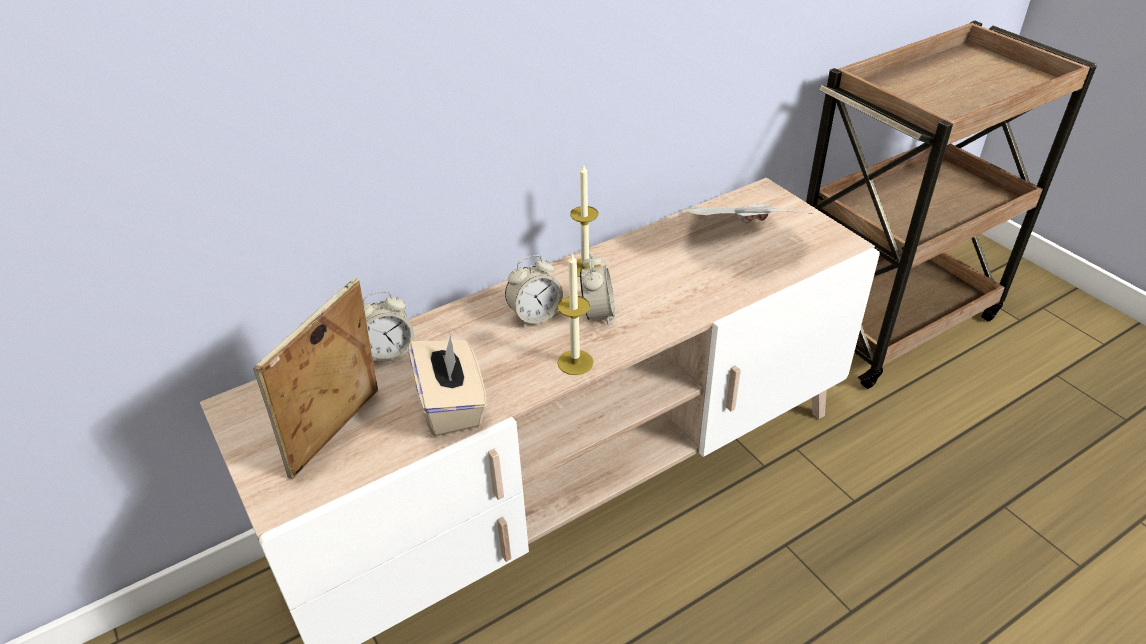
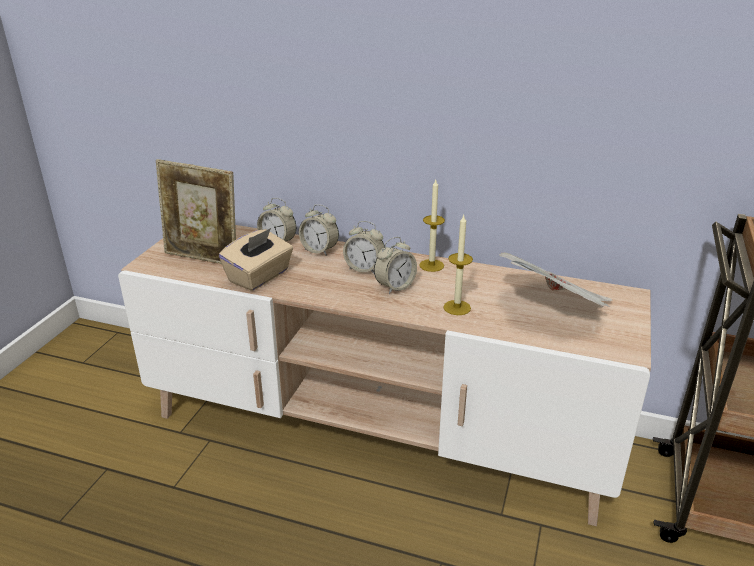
camera: 50 degrees right, 10 degrees down
(339, 436) = (203, 258): picture frame -> picture frame turned 150 degrees counterclockwise
(451, 328) = (319, 250): none -> alarm clock
(575, 362) = (340, 297): candle -> candle (457, 307)

